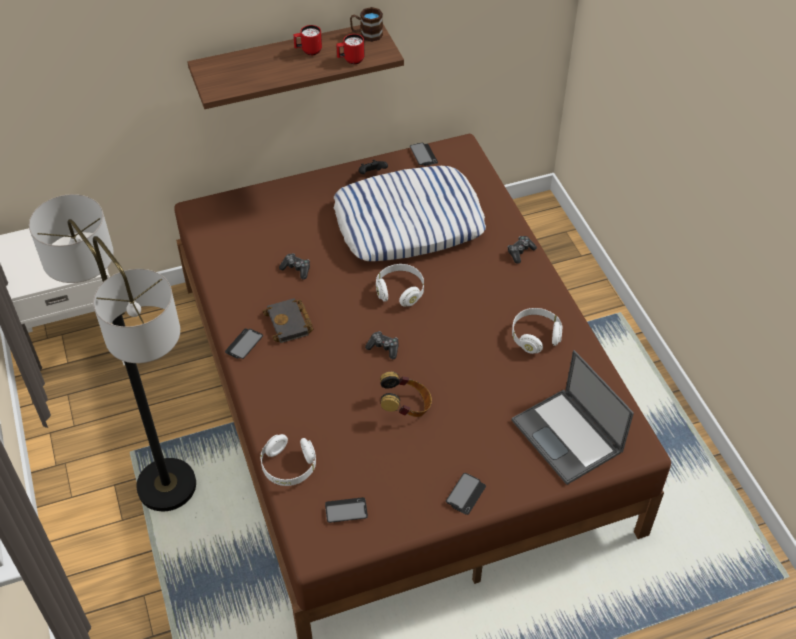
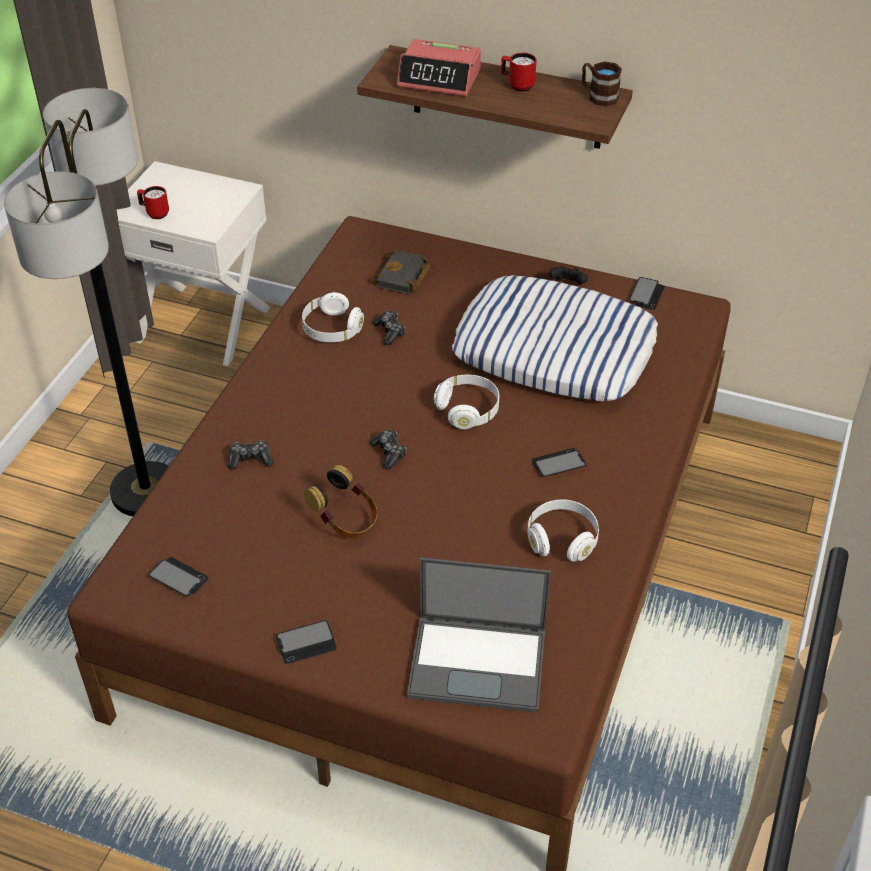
camera: 40 degrees right, 5 degrees down
(244, 344) = (263, 371): phone -> phone (558, 464)
(252, 70) = (439, 78): none -> alarm clock
(288, 467) = (175, 503): white headphones -> white headphones (332, 329)
(290, 324) = (326, 378): black book -> black book (403, 277)
(350, 60) = (550, 112): red mug -> red mug (154, 213)
(520, 252) = (645, 446): game controller -> game controller (250, 459)
(568, 436) = (479, 662): laptop -> laptop turned 90 degrees counterclockwise

